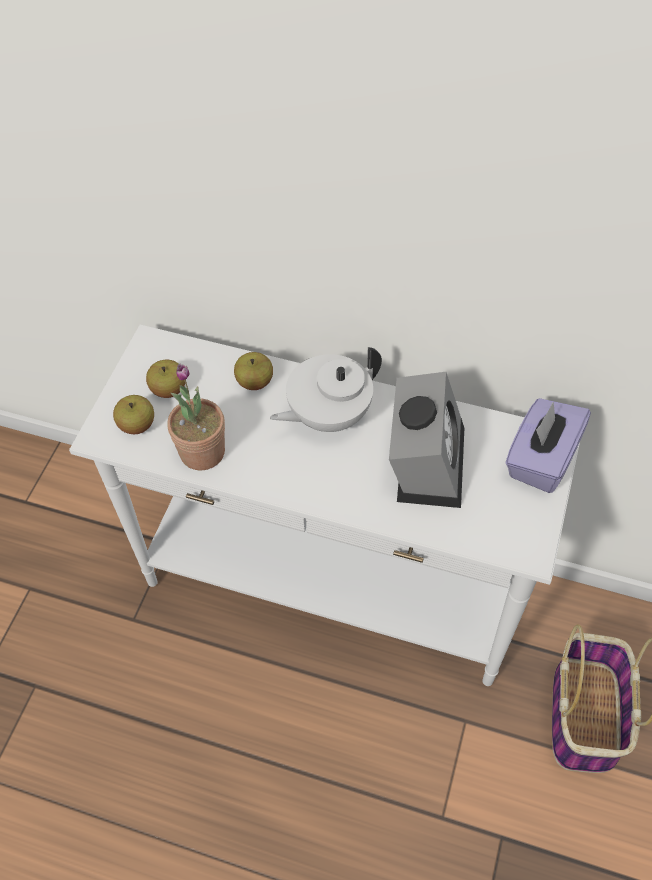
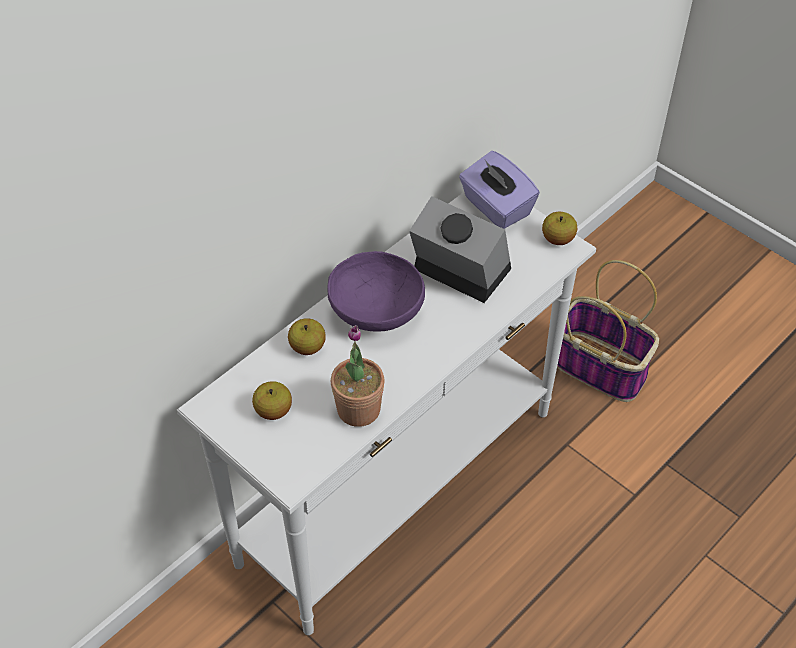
camera: 65 degrees left, 5 degrees down
(137, 425) = (298, 447): apple -> apple (558, 239)
(328, 415) = (375, 312): white teapot -> purple bowl

